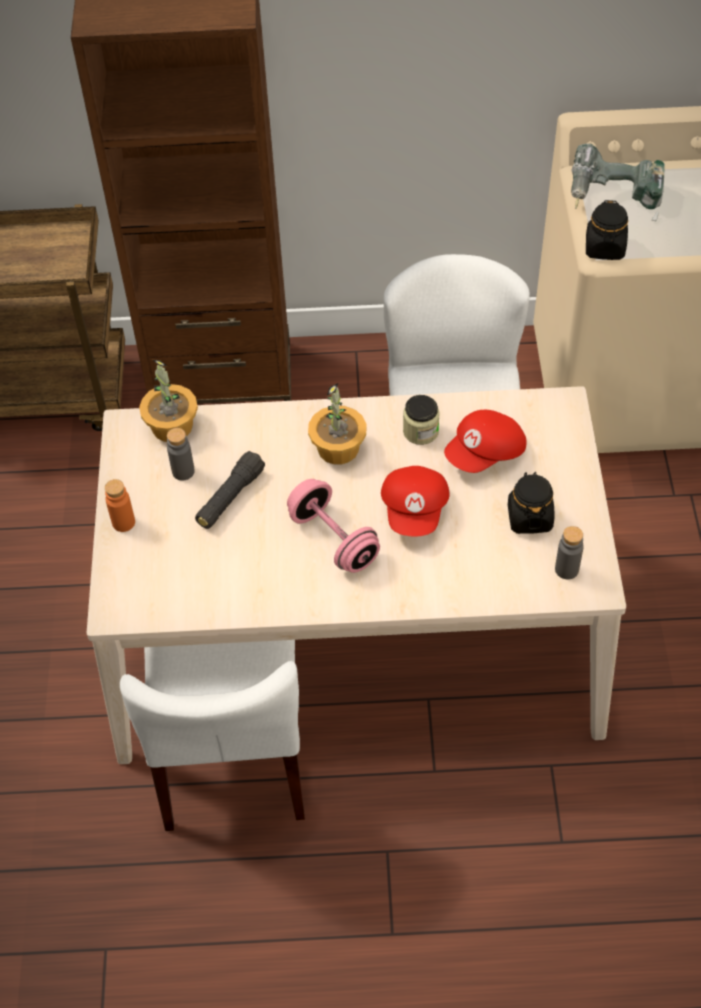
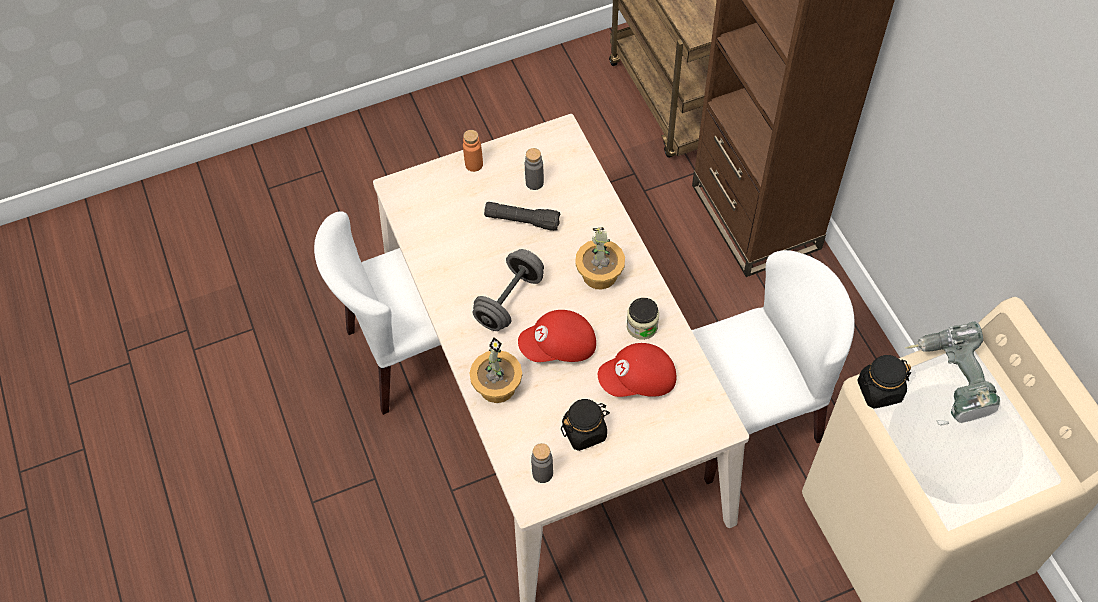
camera: 70 degrees right, 5 degrees up
(171, 427) = (573, 160): potted plant -> potted plant (496, 386)
(333, 539) = (509, 300): pink dumbbell -> grey dumbbell
(486, 454) = (638, 381): red cap -> red cap turned 45 degrees counterclockwise

